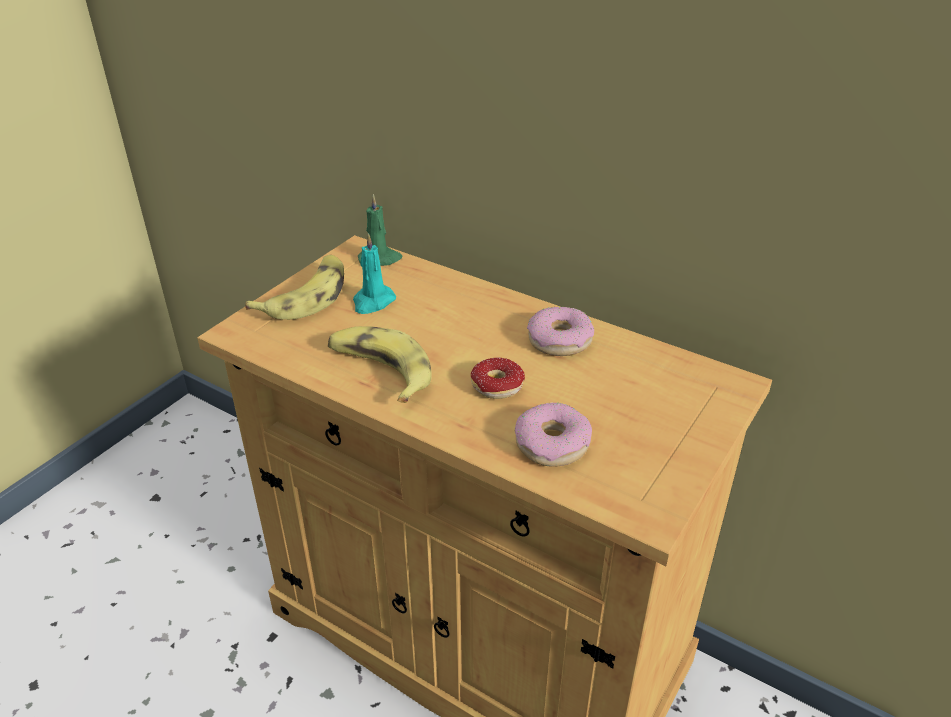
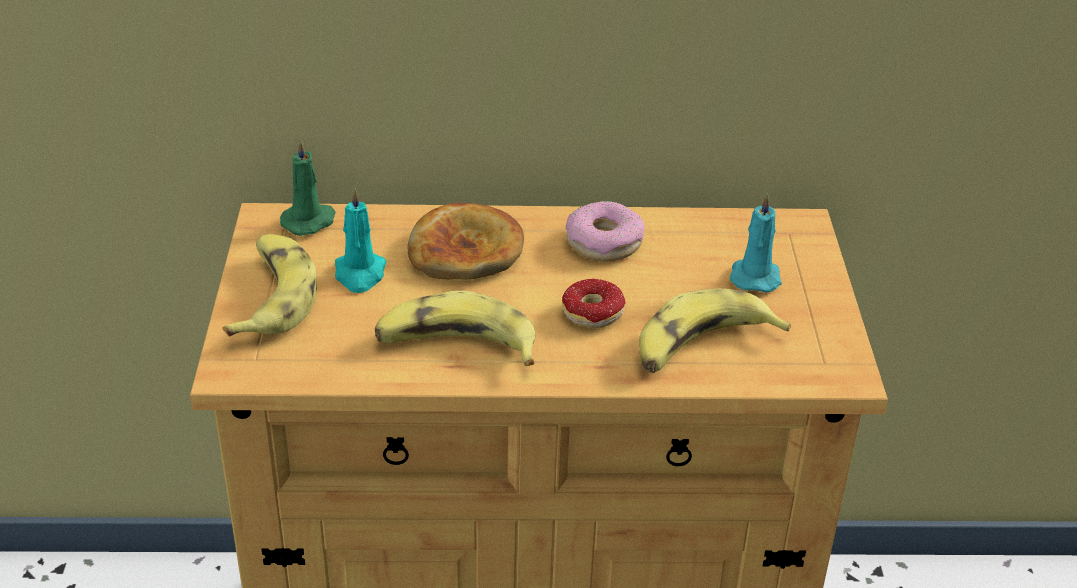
camera: 35 degrees left, 0 degrees up
(457, 311) = (466, 250): none -> bread
(552, 443) = (701, 347): donut -> banana
(652, 408) = (755, 276): none -> turquoise candle

